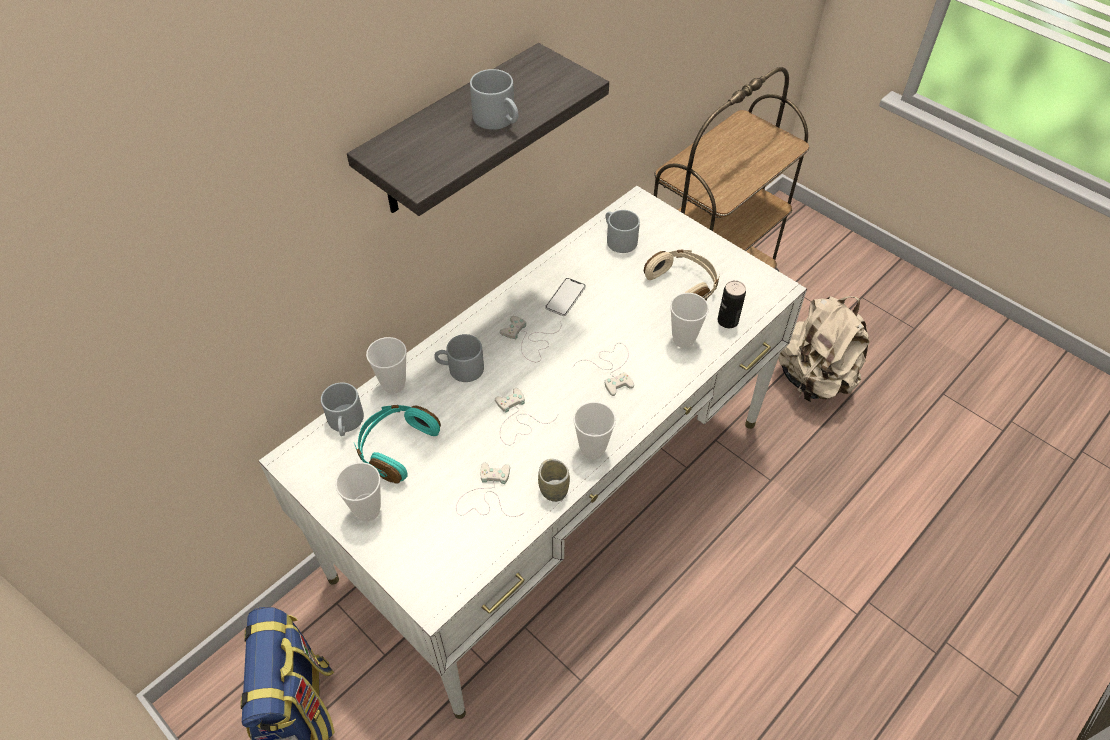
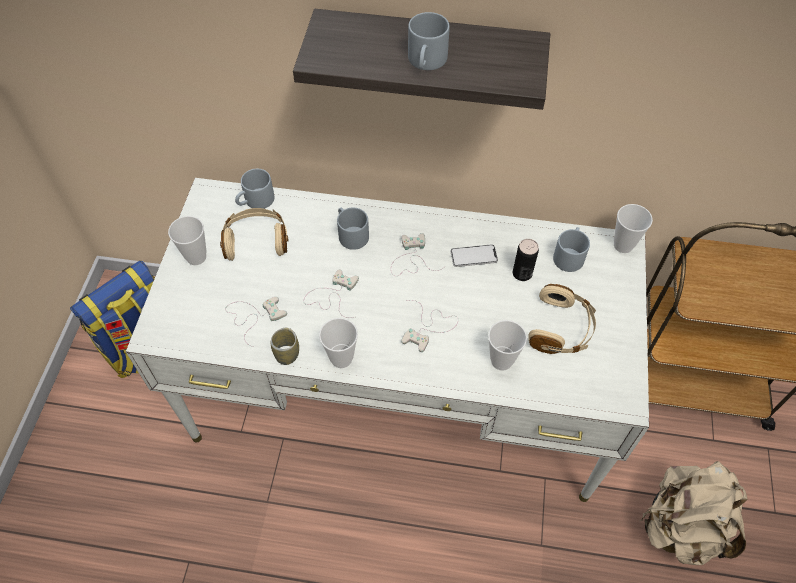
camera: 55 degrees right, 5 degrees up
(394, 384) = (306, 206): cup -> cup (623, 245)
(396, 447) = (256, 240): turquoise headphones -> beige headphones
(727, 321) = (551, 383): can -> can (522, 273)

